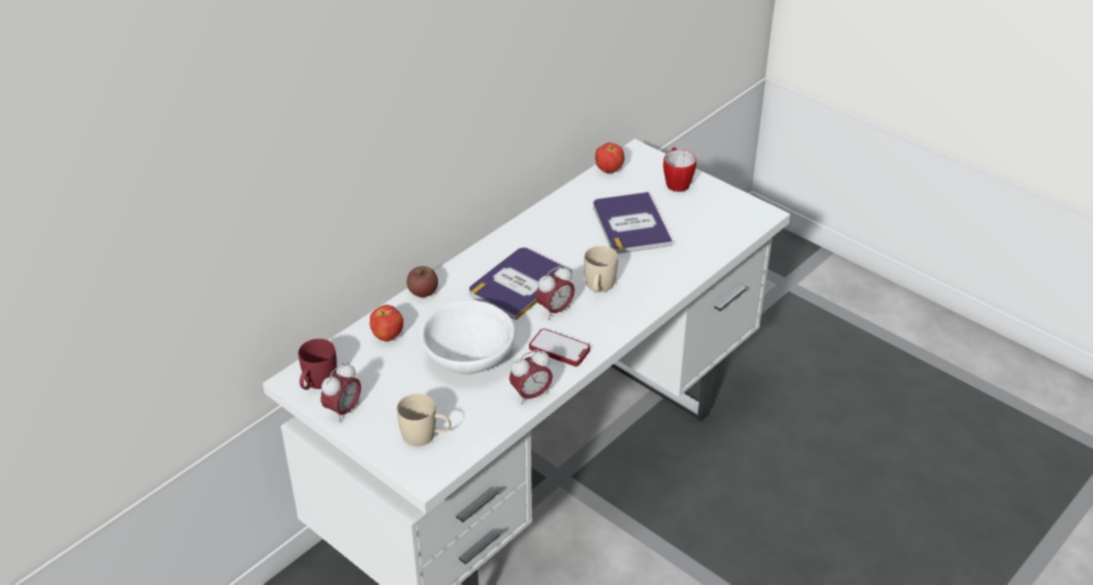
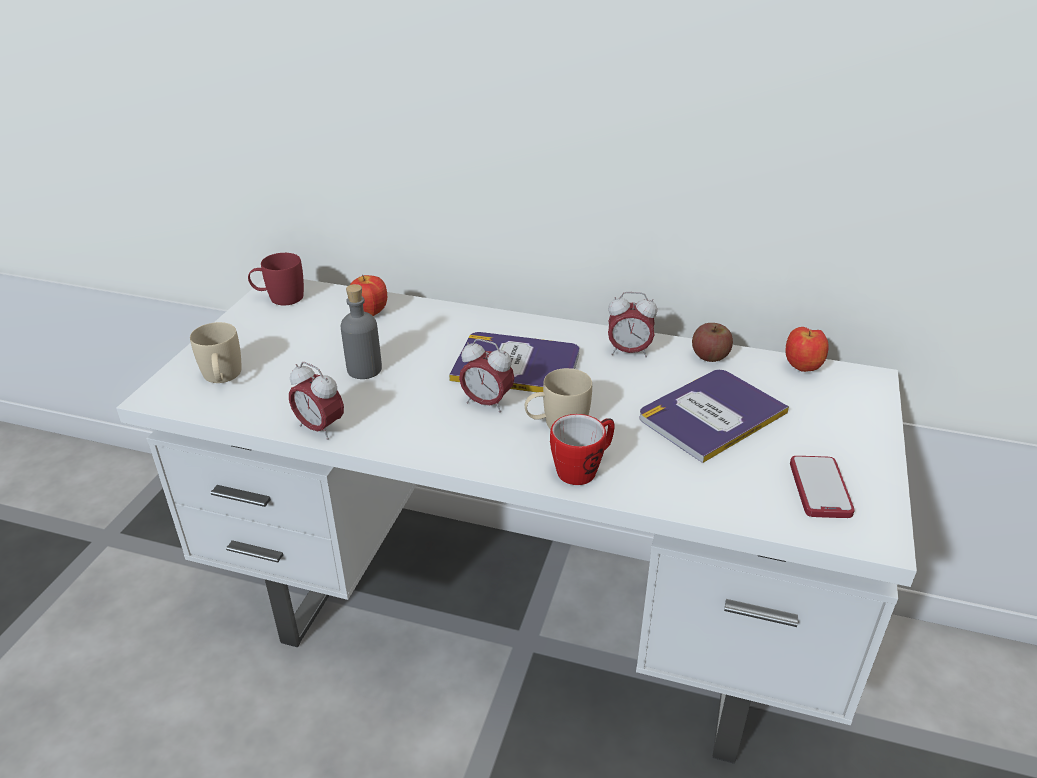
camera: 65 degrees right, 5 degrees down
(343, 410) = (245, 322): alarm clock -> alarm clock (629, 352)
(423, 292) = (455, 312): apple -> apple (710, 356)
(470, 358) = (364, 369): white bowl -> grey bottle
(559, 349) = (416, 426): phone -> phone (820, 488)
(676, 182) = (848, 429): mug -> mug (583, 469)

